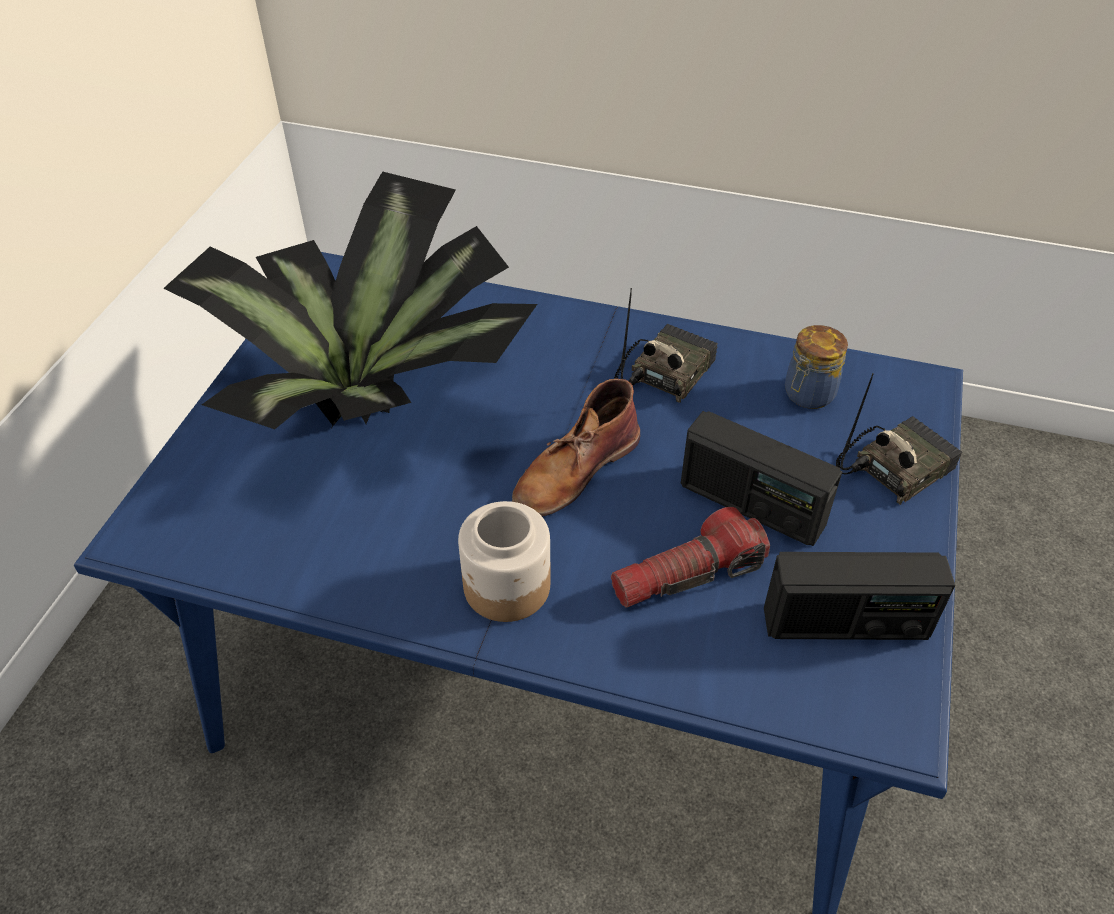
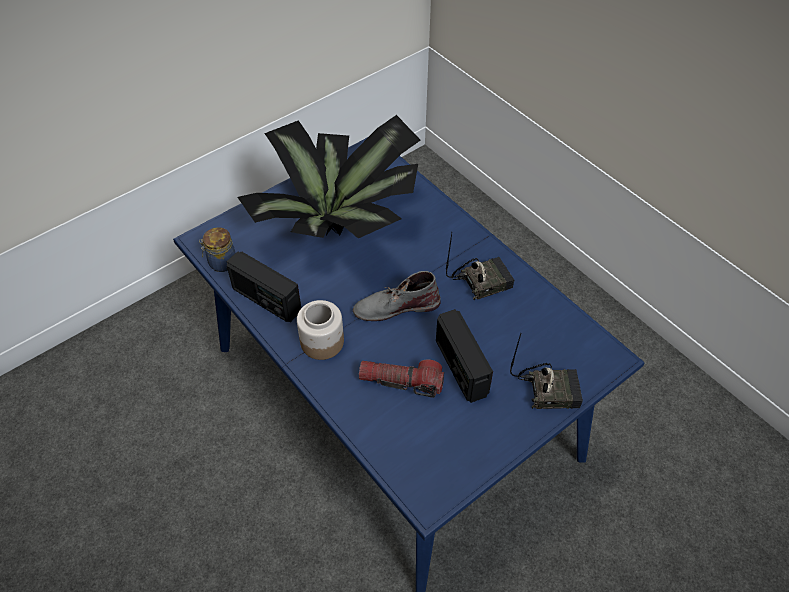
camera: 35 degrees right, 5 degrees up
(574, 470) = (395, 306): brown boot -> grey boot
(807, 395) = (543, 330): jar -> jar (221, 263)
(846, 623) = (450, 444): radio -> radio (266, 299)

